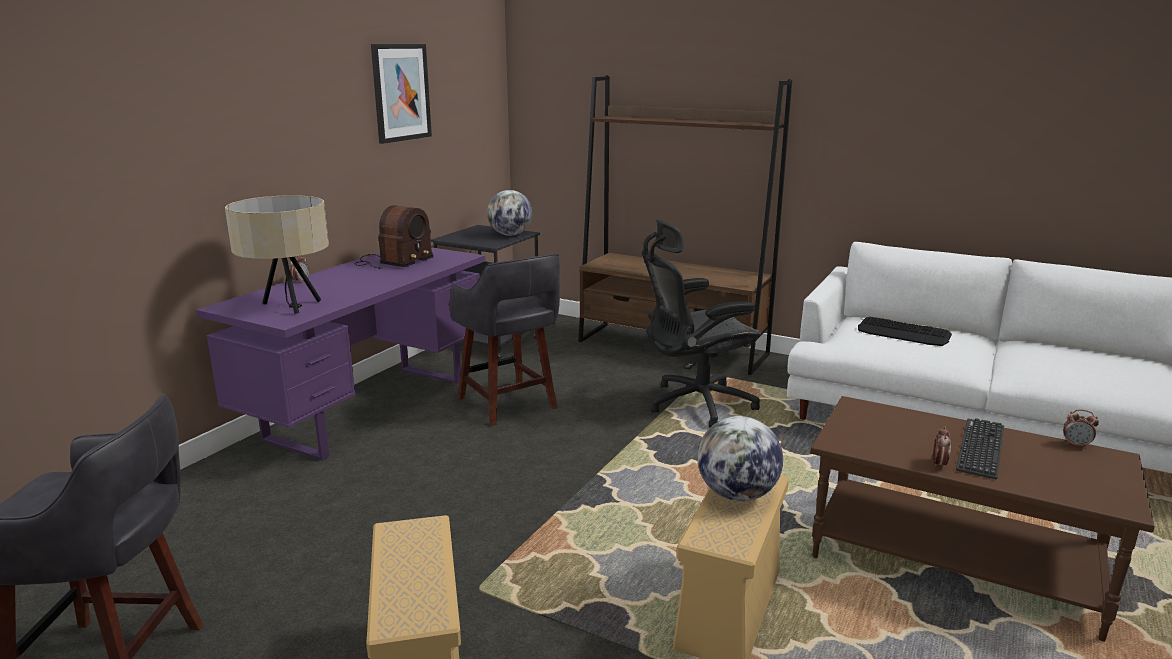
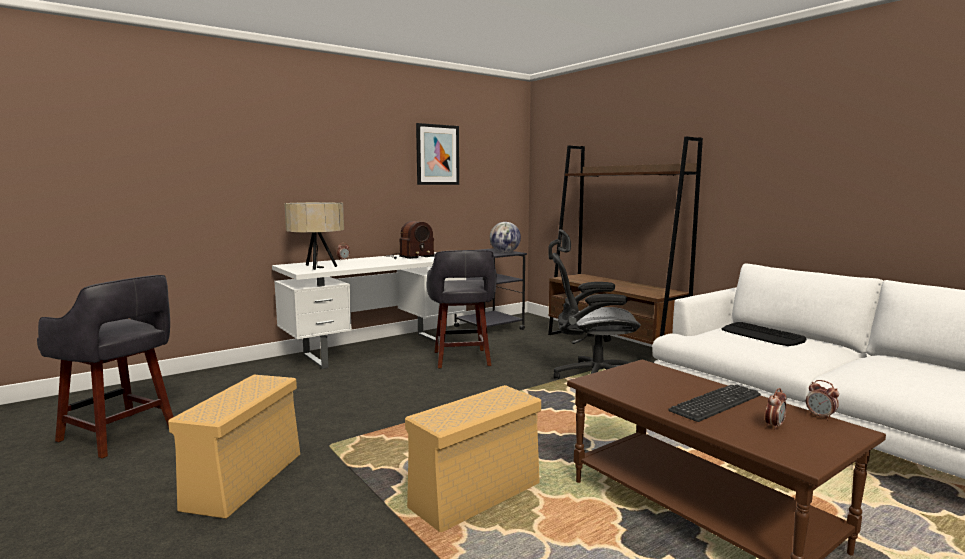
camera: 25 degrees right, 10 degrees down
(369, 408) = (377, 349): purple desk -> white desk
(737, 495) = (486, 401): globe -> none
(939, 464) = (659, 405): alarm clock -> alarm clock (774, 426)

